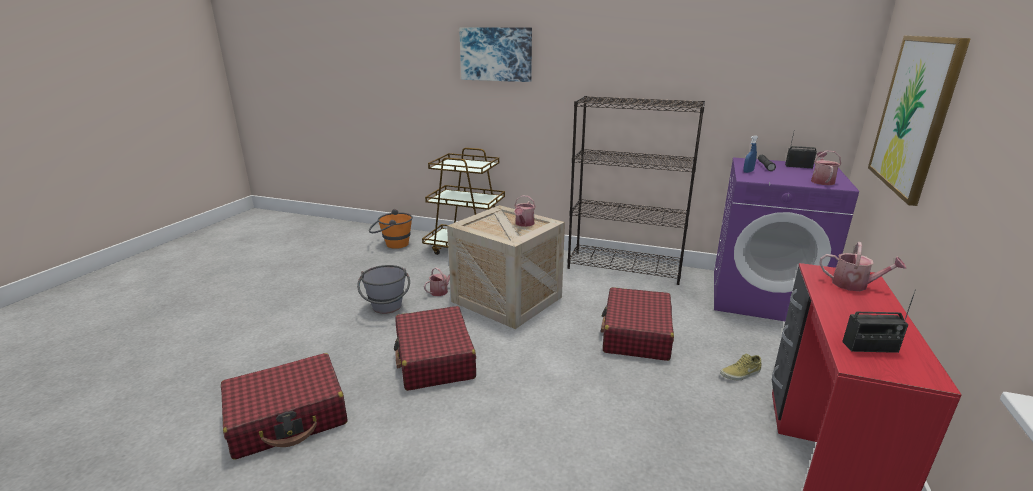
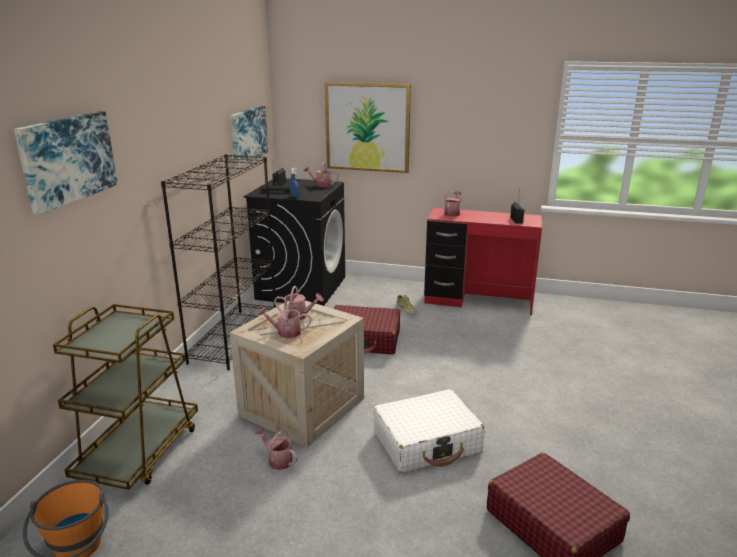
camera: 95 degrees left, 0 degrees up
(387, 309) = (329, 501): grey bucket -> none
(435, 359) = (427, 442): red suitcase -> white suitcase
(494, 220) = (285, 332): none -> watering can
(763, 297) = (301, 288): purple washing machine -> black washing machine
(776, 93) = (247, 134): none -> picture

